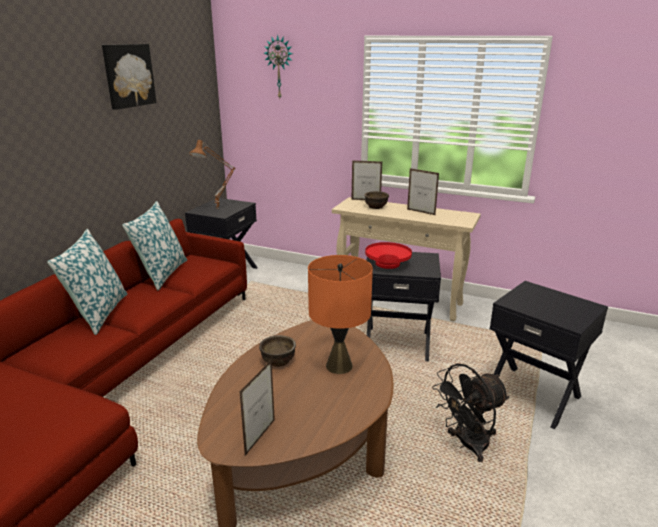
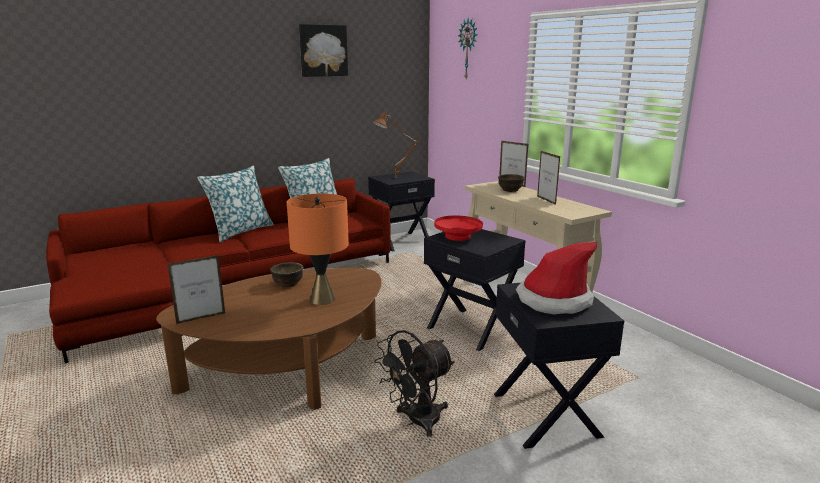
camera: 35 degrees right, 5 degrees down
(467, 445) = (416, 422): black fan -> black fan turned 45 degrees counterclockwise
(549, 304) = (554, 300): none -> hat

